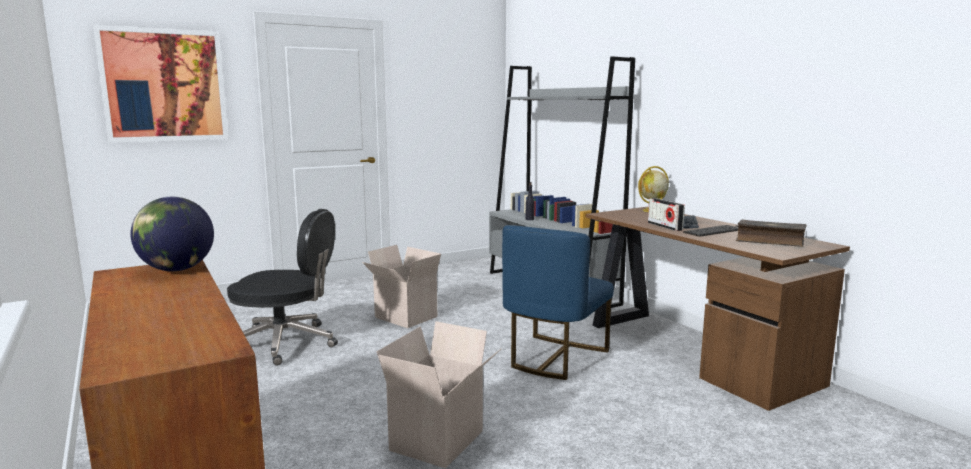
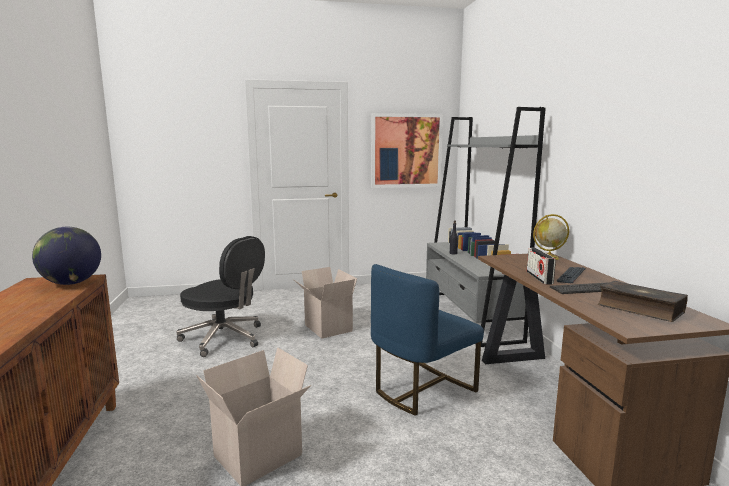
camera: 20 degrees right, 0 degrees up
(164, 85) = (180, 136): picture -> picture (406, 151)

